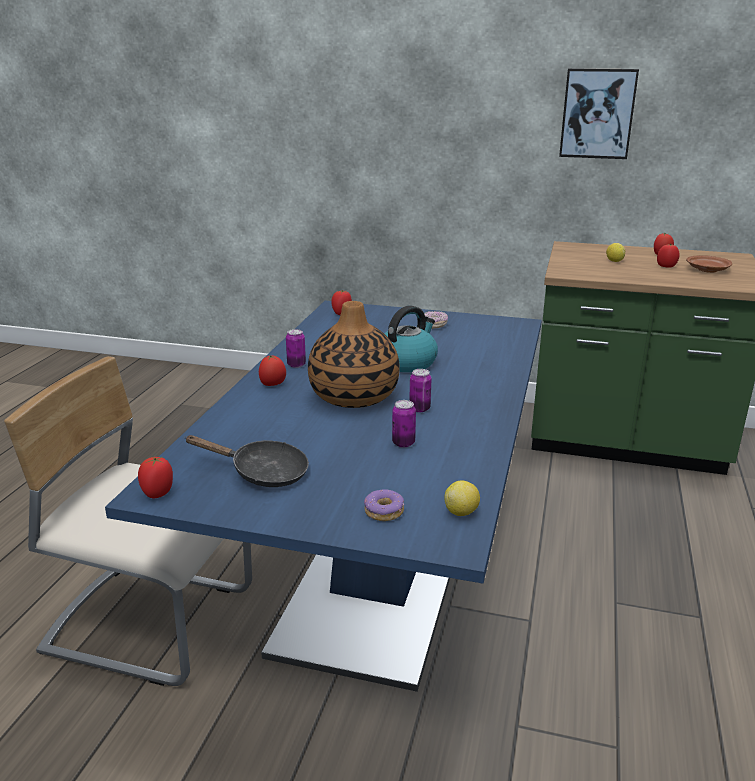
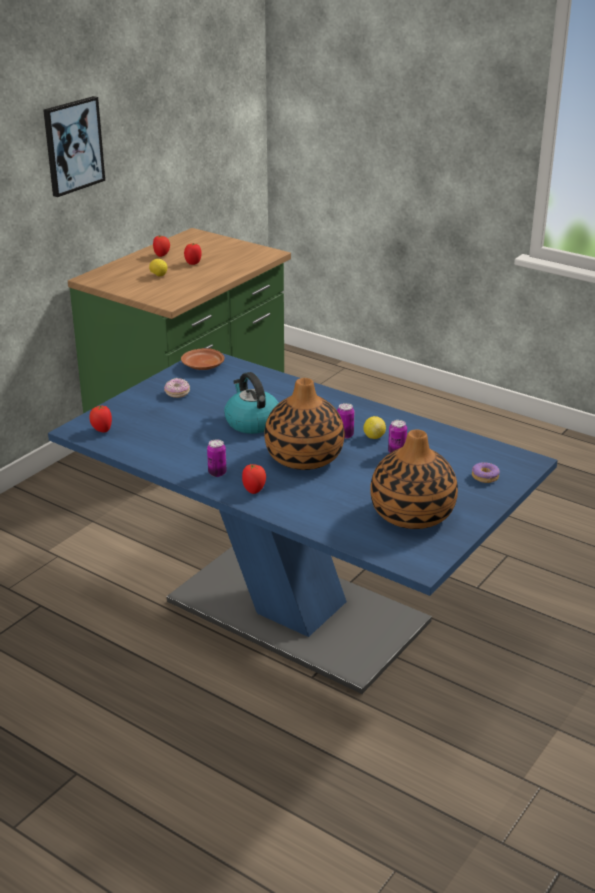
camera: 70 degrees left, 5 degrees up
(151, 621) = (279, 758): beige chair -> none
(158, 493) = (422, 561): tomato -> none
(262, 473) = (412, 514): black frying pan -> vase
(461, 512) = (496, 452): lemon -> lemon (374, 437)
(707, 270) = (216, 254): brown plate -> brown plate (203, 366)

